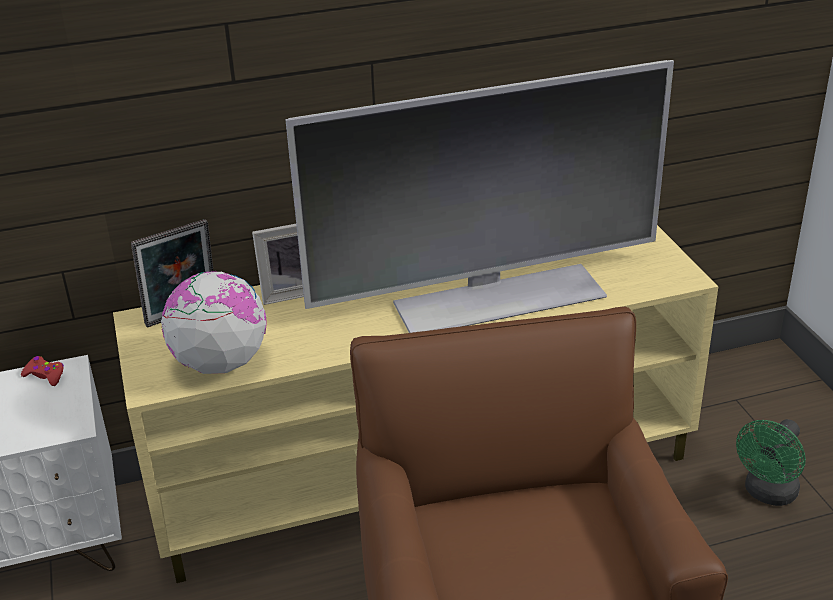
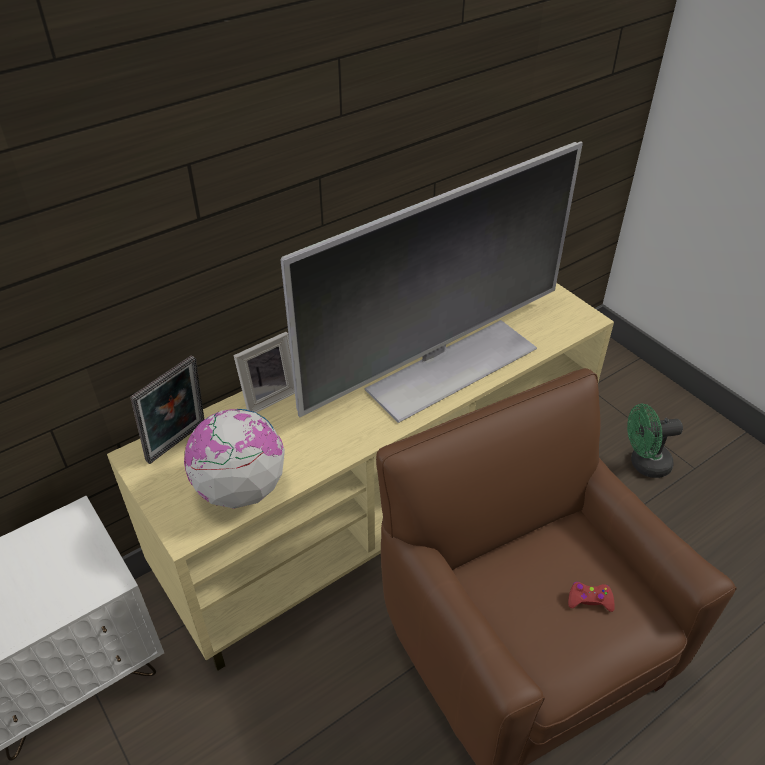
camera: 20 degrees left, 10 degrees up
(45, 375) = (54, 529): red game controller -> red game controller (589, 600)
(767, 494) = (644, 464): green fan -> green fan turned 60 degrees clockwise

